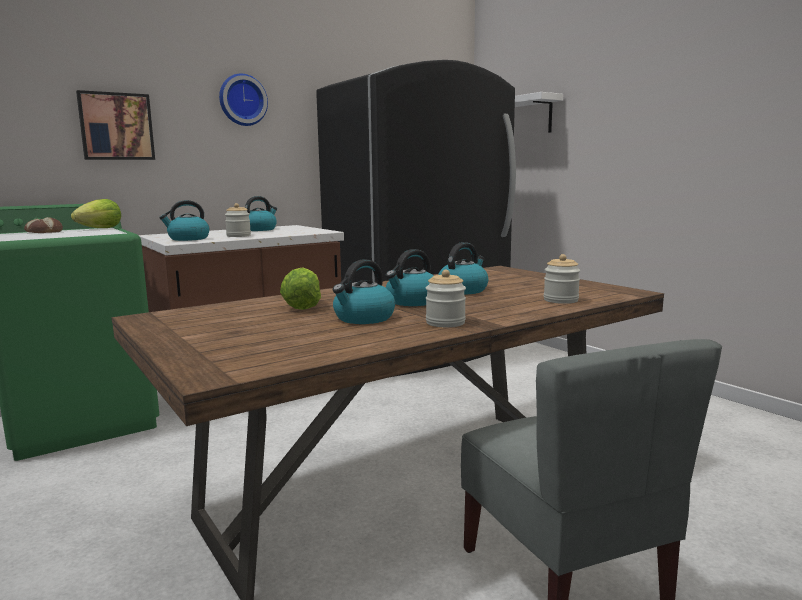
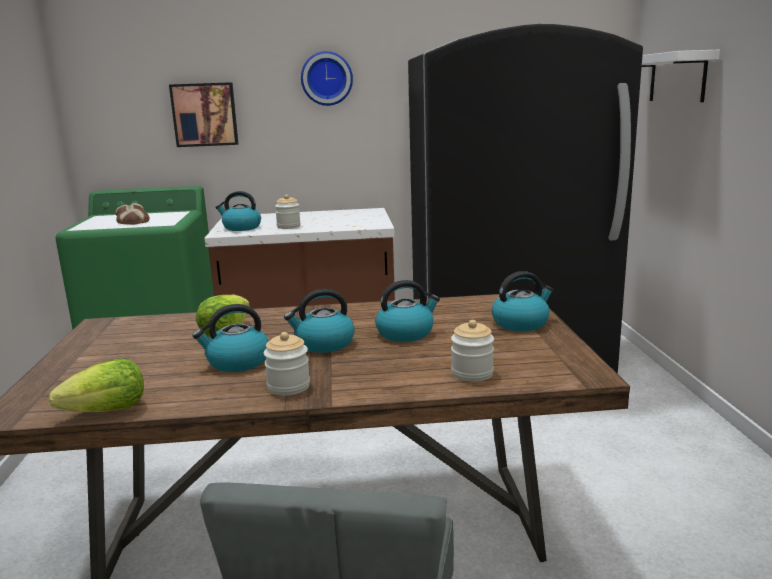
camera: 30 degrees right, 5 degrees up
(66, 234) = (133, 222): none -> bread
(101, 228) = (176, 213): lettuce -> lettuce (107, 411)
(260, 229) = (331, 215): kettle -> kettle (521, 323)

